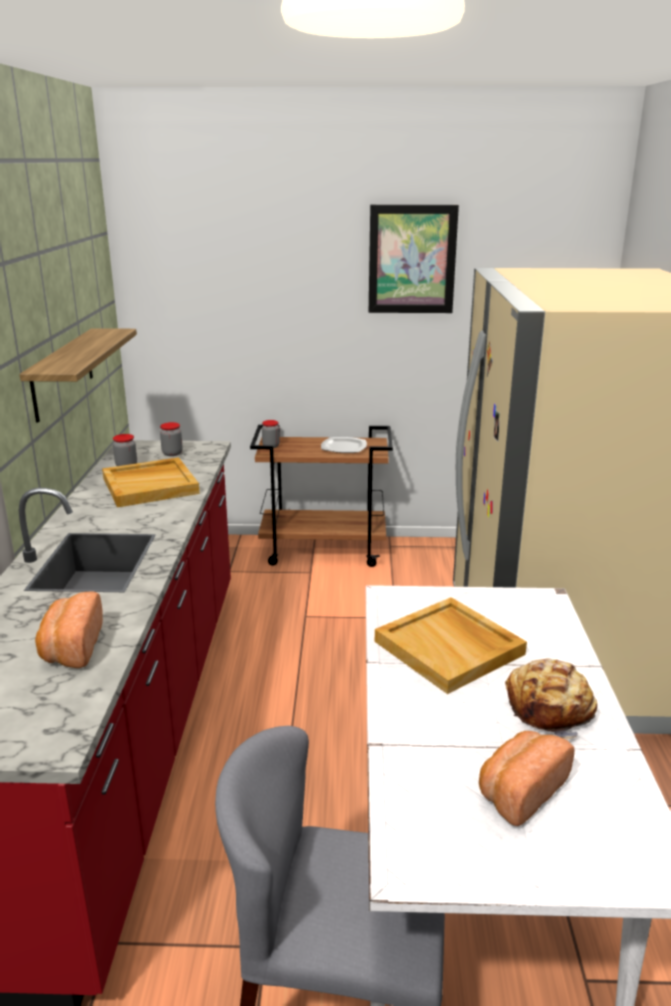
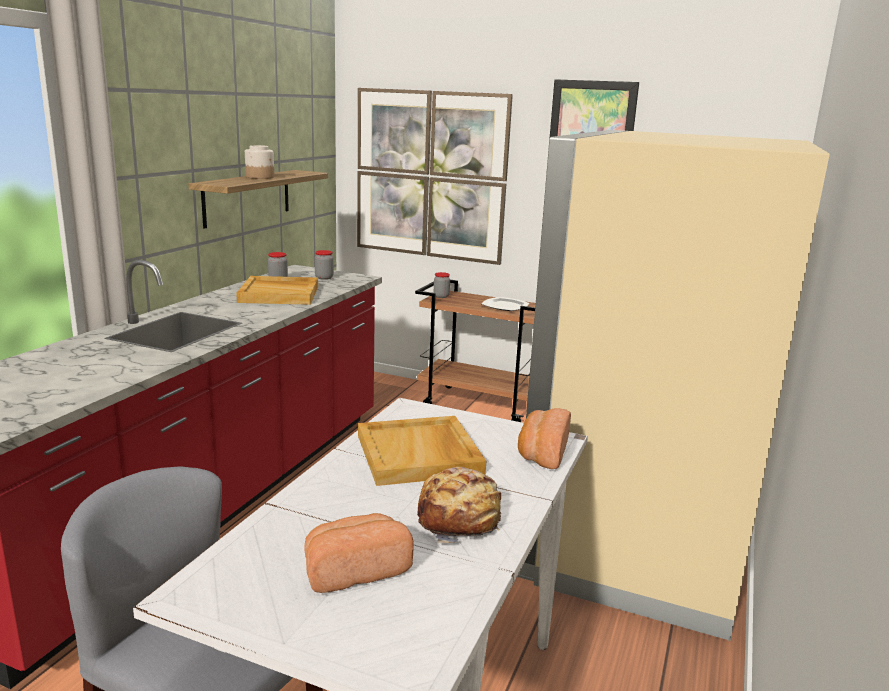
camera: 20 degrees right, 5 degrees down
(71, 648) = (88, 376): bread -> bread (541, 453)
(80, 349) = (260, 177): none -> jar
(236, 315) = (430, 175): none -> picture

